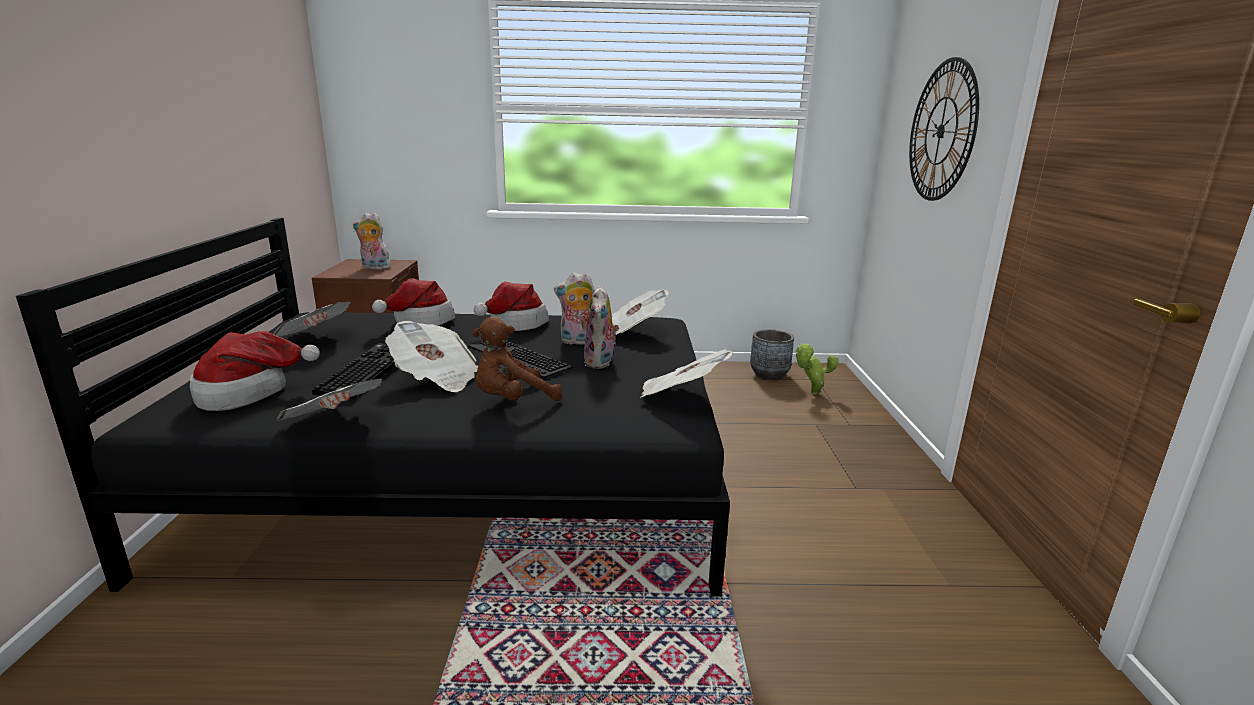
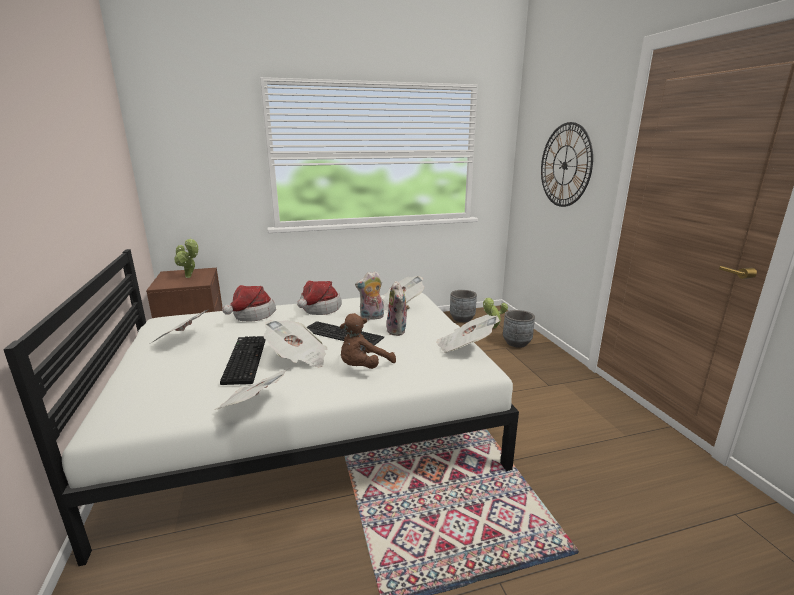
camera: 15 degrees left, 0 degrees up
(249, 392) = (166, 390): hat -> none
(374, 268) = (189, 277): plush toy -> potted plant
(466, 479) = (308, 422): black bed -> white bed
(838, 420) = (516, 343): none -> grey planter

